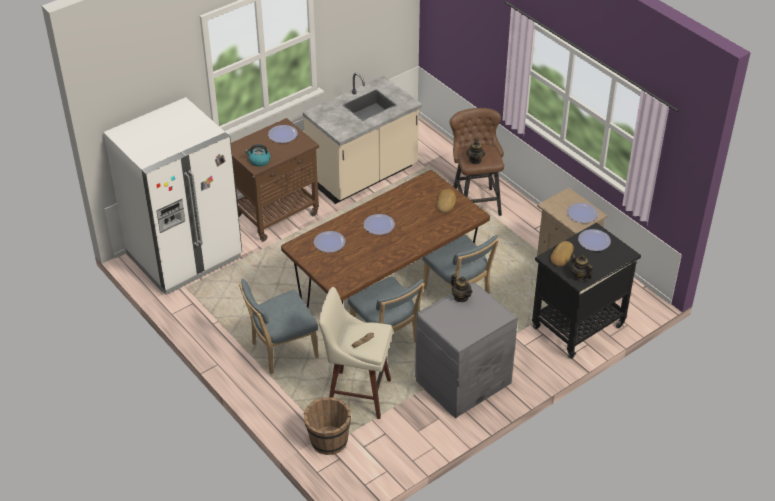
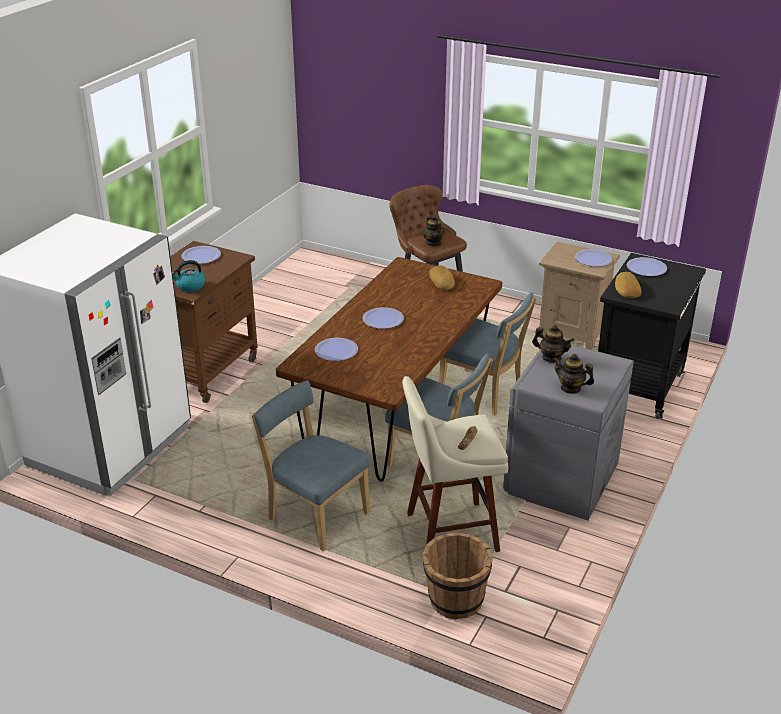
camera: 25 degrees left, 10 degrees down
(281, 351) = (315, 514): blue chair -> blue chair turned 90 degrees clockwise
(363, 175) = (284, 310): beige counter -> none
(579, 276) = (665, 301): teapot -> teapot (571, 388)

